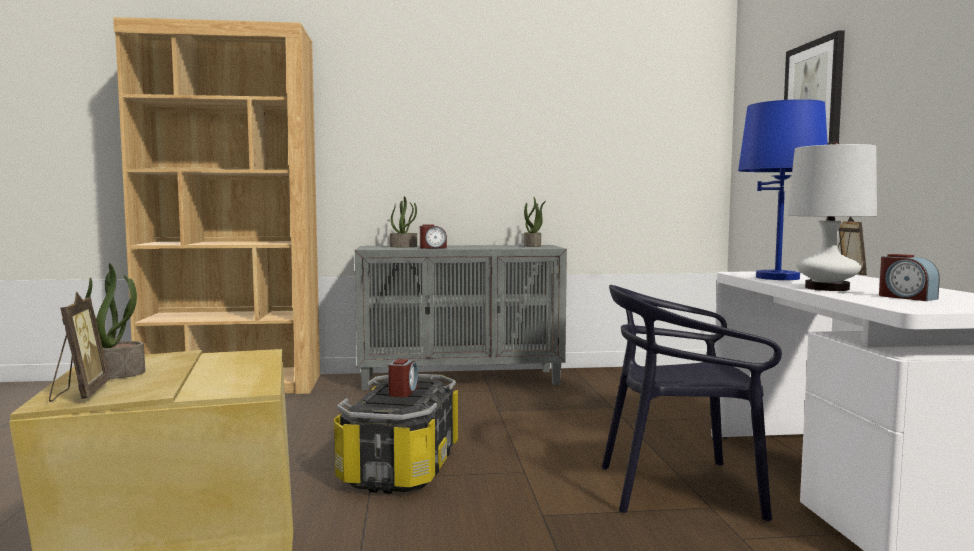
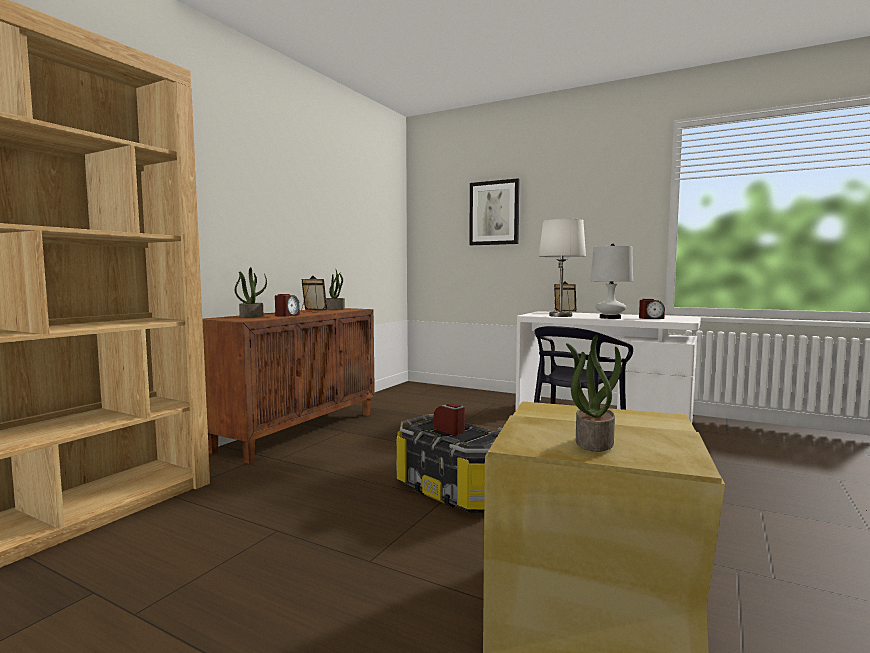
camera: 55 degrees left, 0 degrees up
(79, 394) = (667, 453): picture frame -> picture frame (312, 311)
(461, 379) = (298, 431): grey cabinet -> brown cabinet
(777, 278) = (560, 316): blue table lamp -> white table lamp

